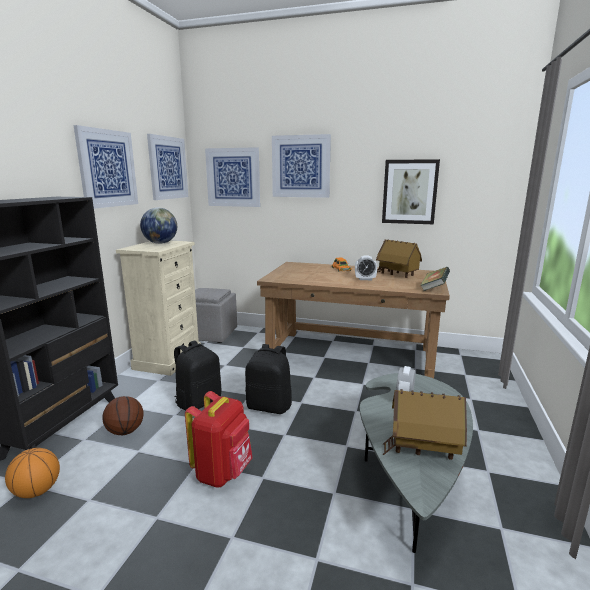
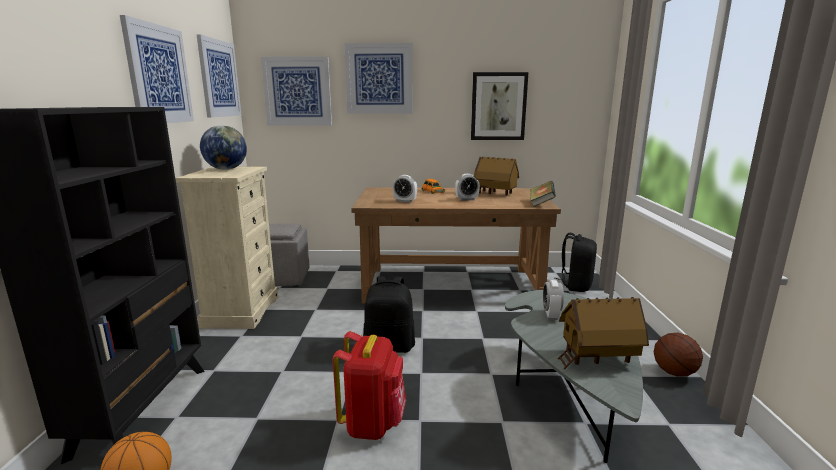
camera: 15 degrees left, 0 degrees up
(125, 431) = (228, 399): basketball -> basketball (674, 372)
(198, 401) = (304, 353): black backpack -> black backpack (575, 285)
(307, 277) = (405, 201): none -> alarm clock

